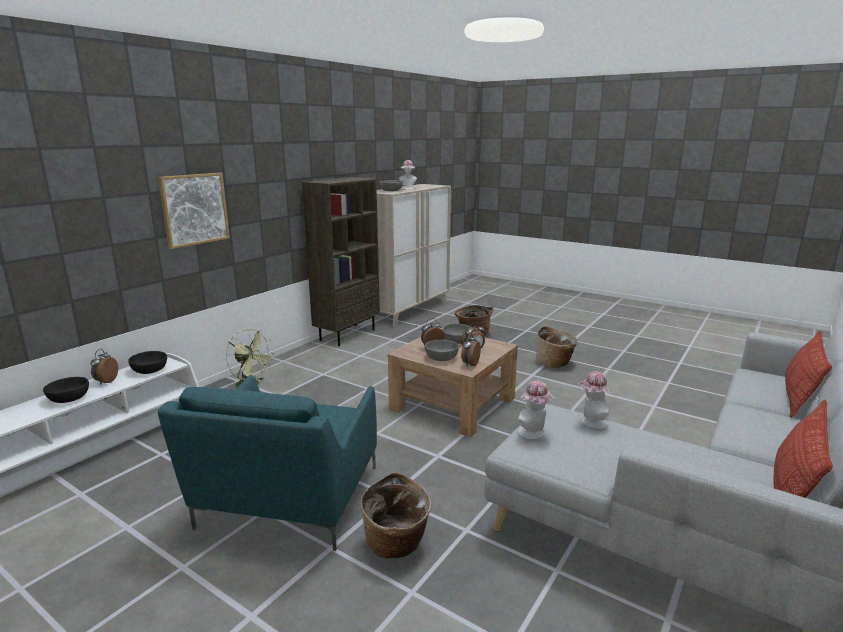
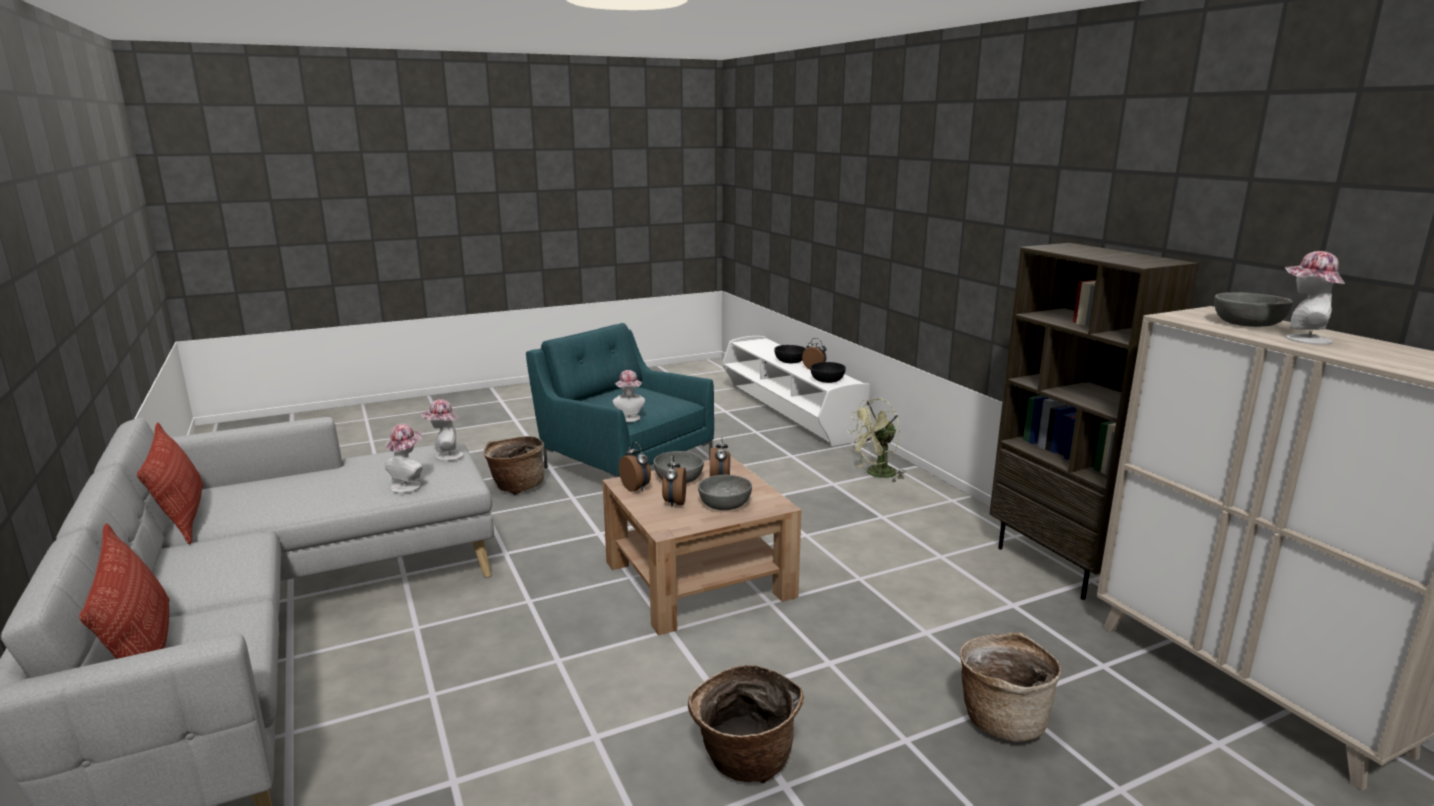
camera: 120 degrees right, 0 degrees up
(194, 209) = (923, 240): picture -> none
(342, 409) = (629, 419): none -> hat

